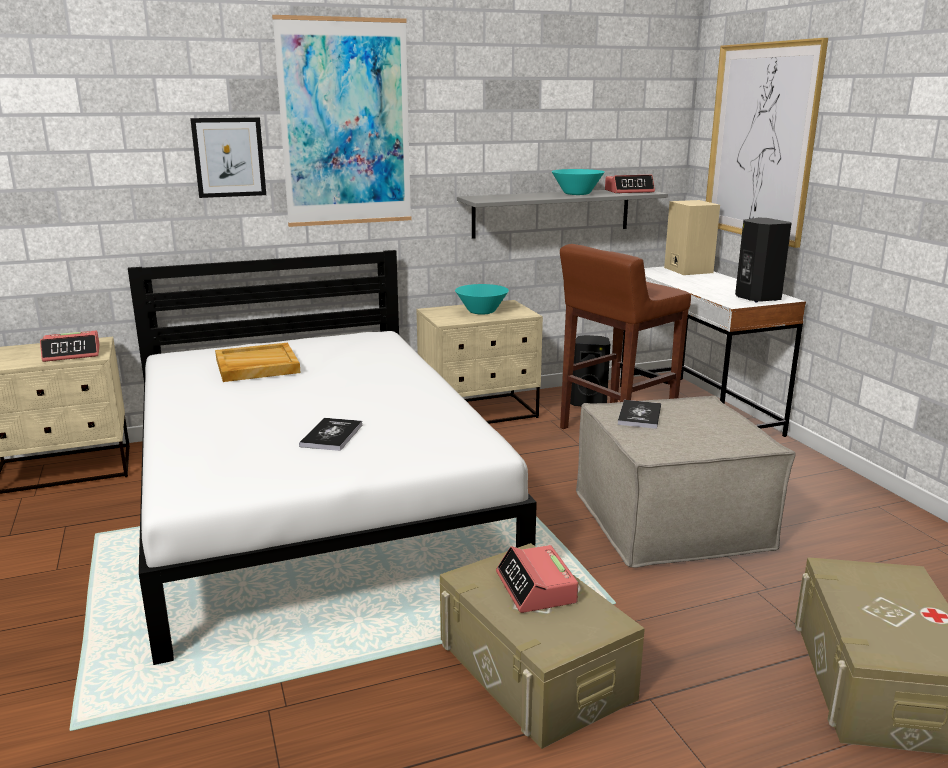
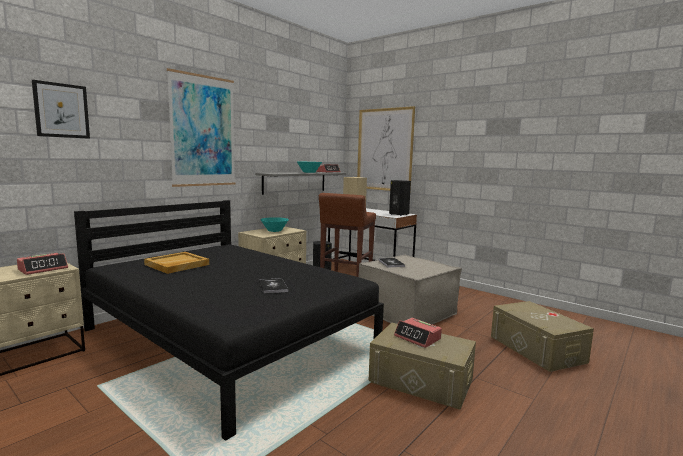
camera: 30 degrees left, 10 degrees down
(229, 157) = (139, 145): picture -> picture (61, 110)
(313, 502) = (229, 339): white bed -> black bed

